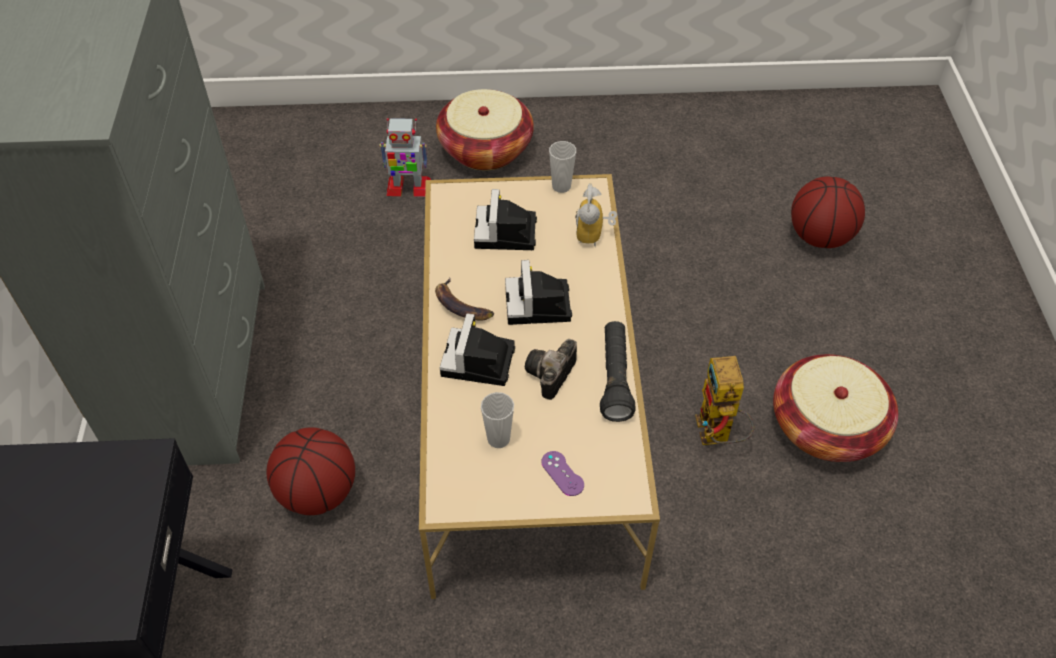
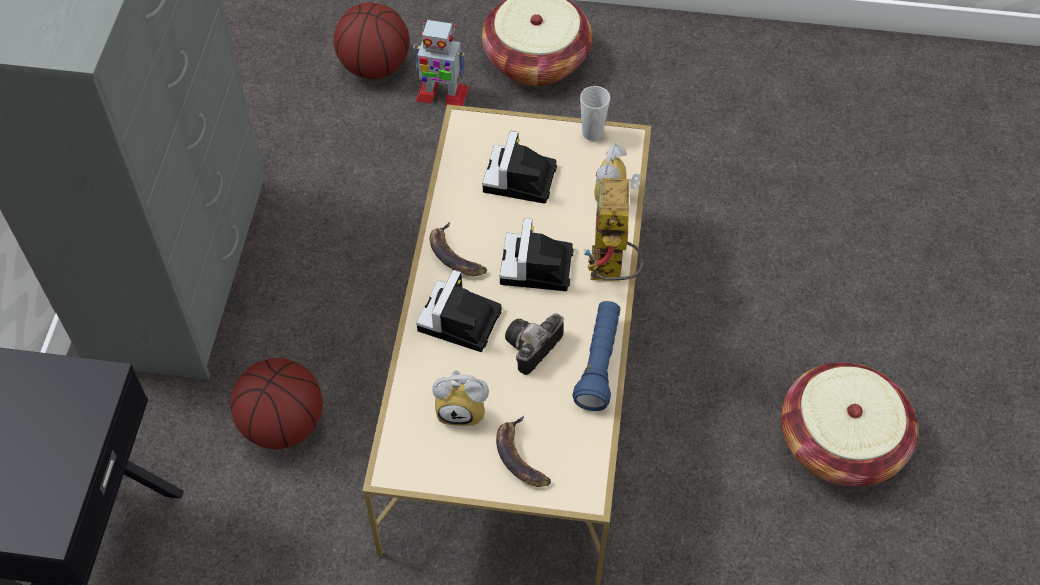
camera: 10 degrees right, 5 degrees up
(498, 439) = (463, 409): cup -> alarm clock
(562, 473) = (520, 456): purple game controller -> banana
(615, 378) = (599, 362): black flashlight -> blue flashlight
(717, 436) = (717, 433): toy robot -> toy robot (610, 273)
(819, 236) = (891, 219): basketball -> basketball (374, 66)

